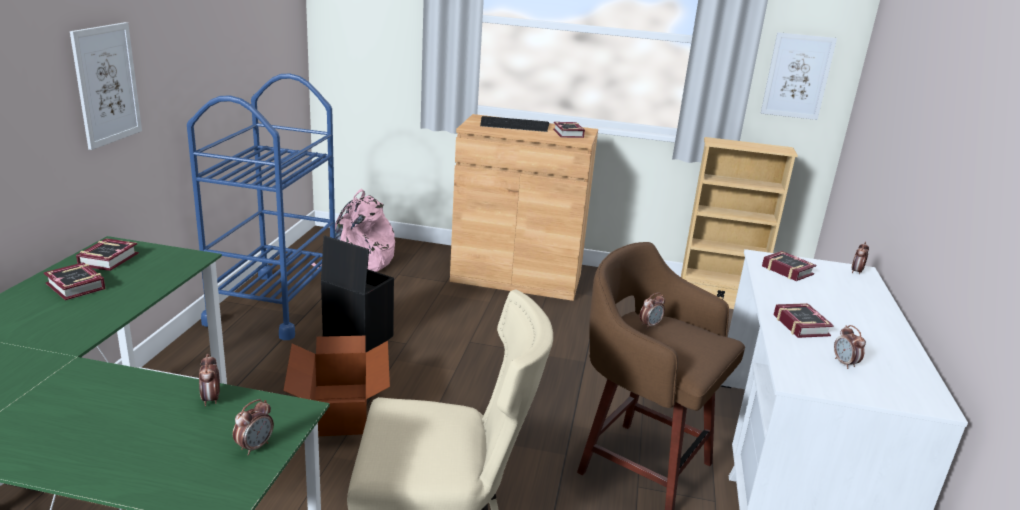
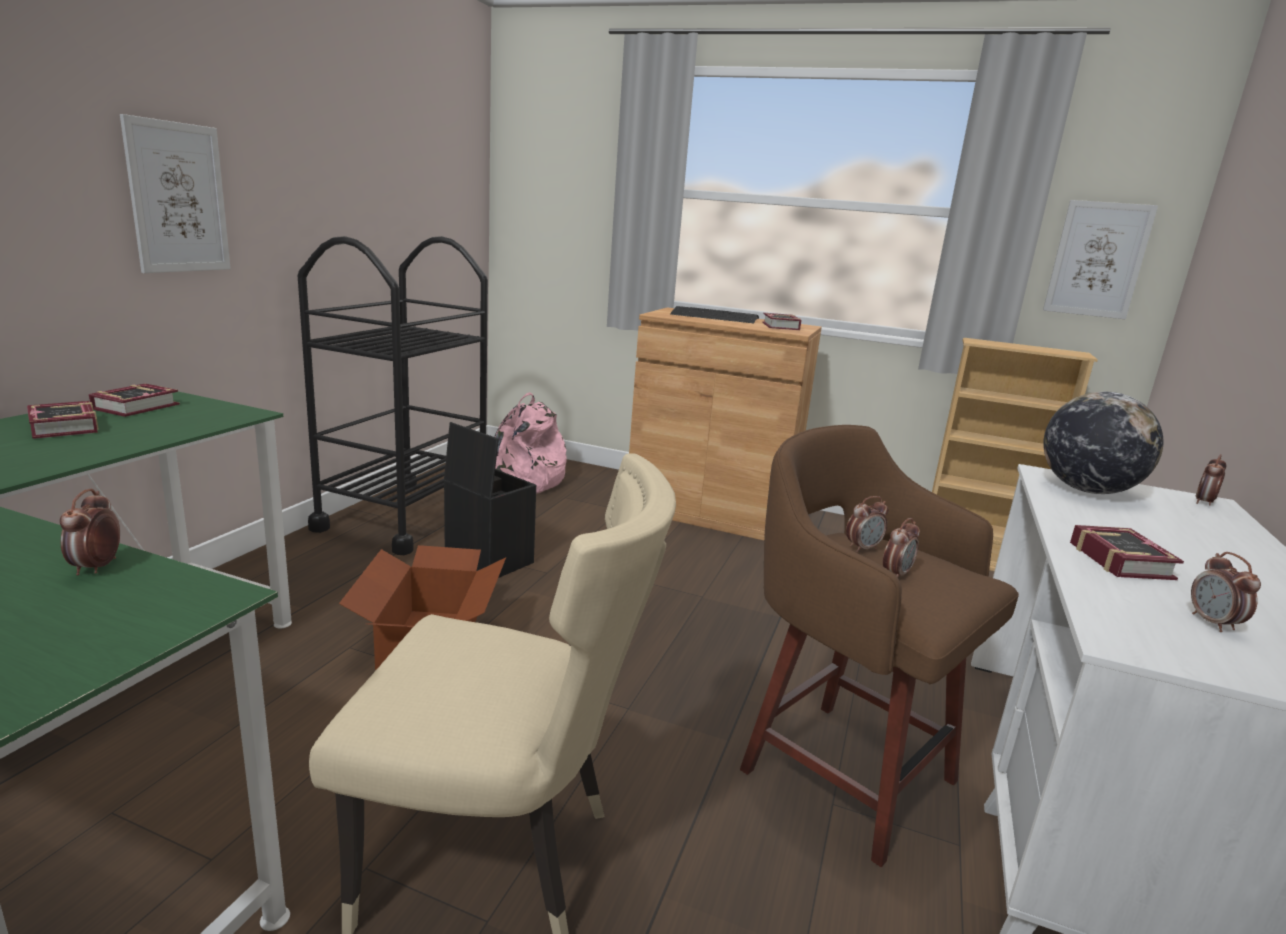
camera: 10 degrees right, 5 degrees down
(255, 447) = (93, 643): alarm clock -> alarm clock (896, 574)
(275, 305) = (405, 516): blue cart -> black cart
(786, 269) = (1087, 490): book -> globe

